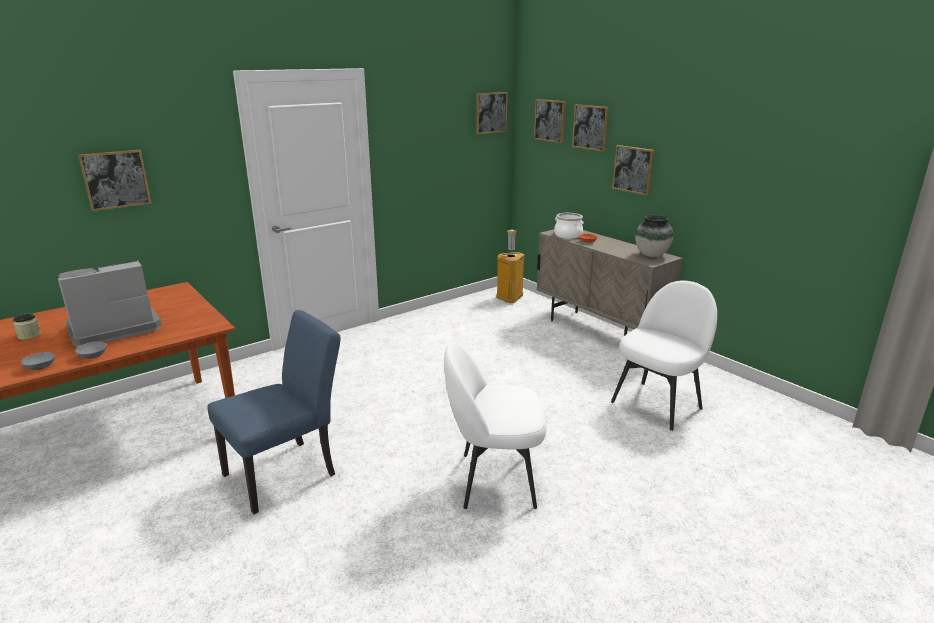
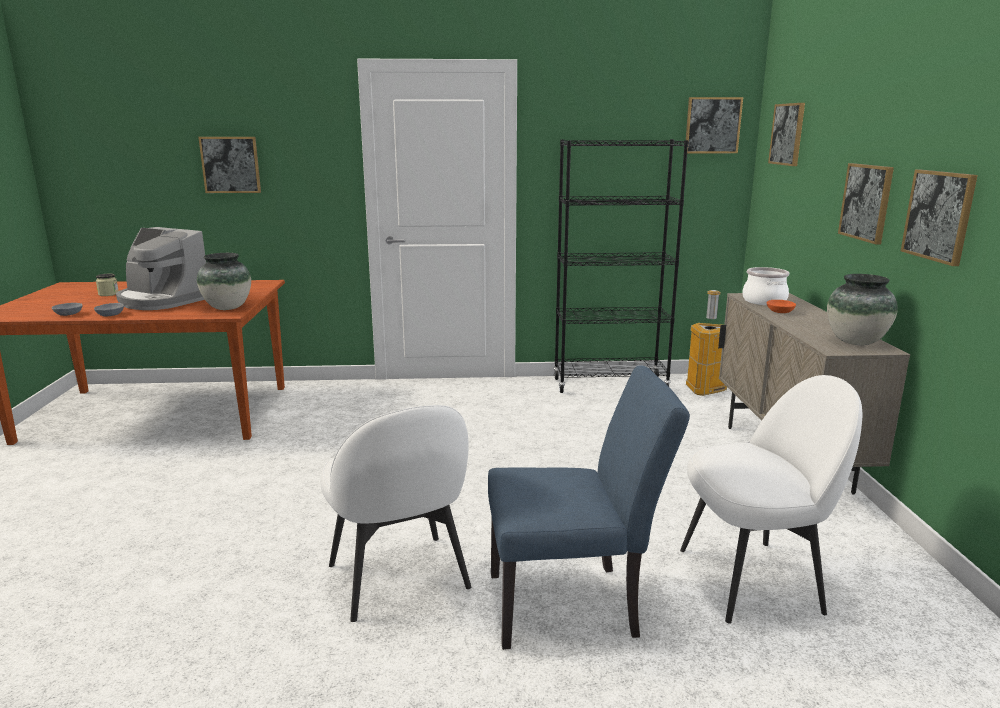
camera: 35 degrees right, 5 degrees down
(113, 329) = (162, 300): coffee machine -> coffee machine turned 150 degrees counterclockwise
(200, 320) = (228, 308): none -> vase
(288, 471) = (232, 488): blue chair -> blue chair (574, 604)
(450, 310) = (610, 385): none -> black bookcase
(494, 480) = (399, 579): white chair -> white chair turned 150 degrees counterclockwise
(590, 127) = (826, 139): picture -> picture (939, 216)

